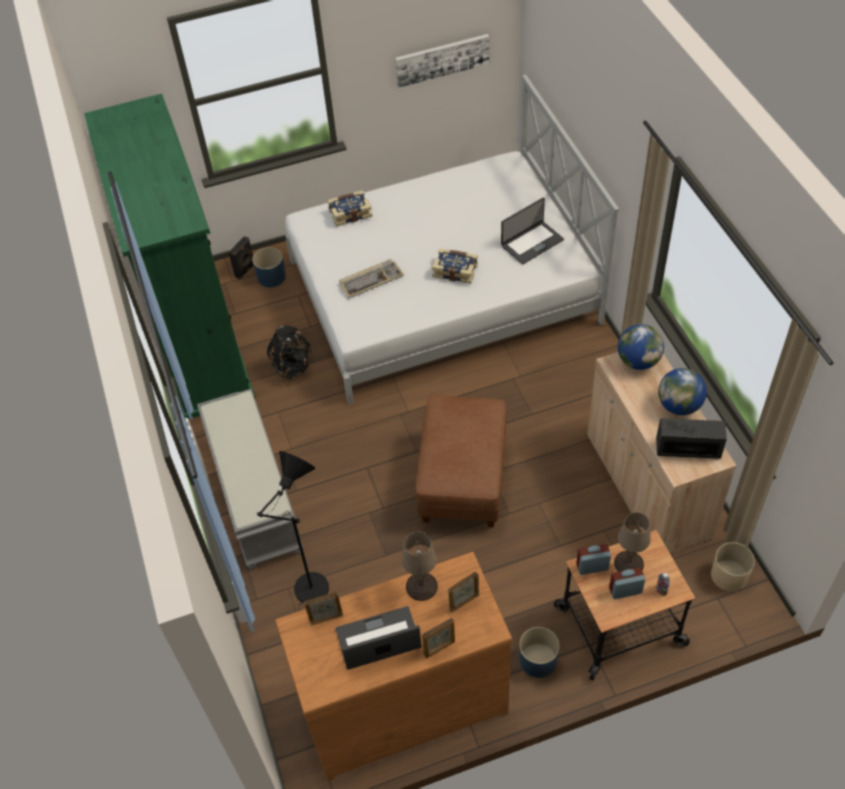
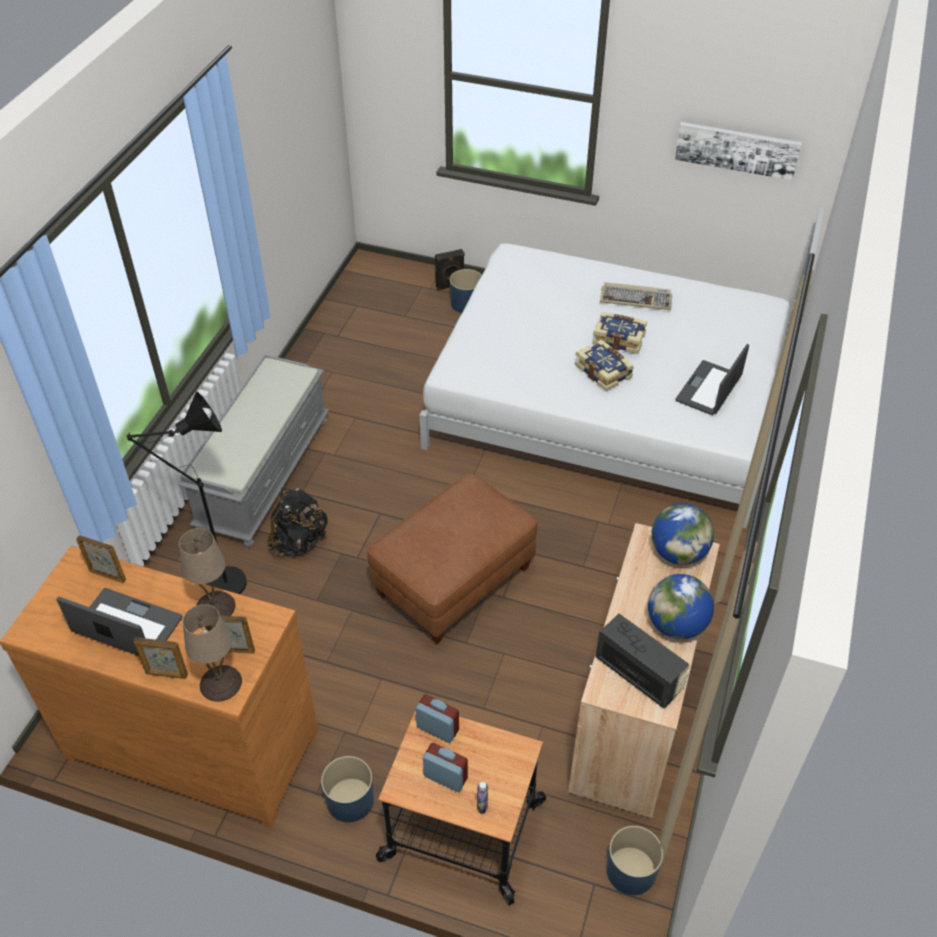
camera: 35 degrees right, 5 degrees down
(198, 340) = (352, 320): green wardrobe -> none
(292, 366) = (406, 387): black backpack -> black backpack (299, 542)
(350, 213) = (556, 268): book -> book (619, 338)
(371, 280) = (515, 335): keyboard -> keyboard (636, 298)
(531, 242) = (709, 389): laptop -> laptop turned 120 degrees clockwise
(629, 564) = (477, 754): beige table lamp -> beige table lamp (220, 684)
(729, 575) = (631, 871): beige planter -> blue planter

